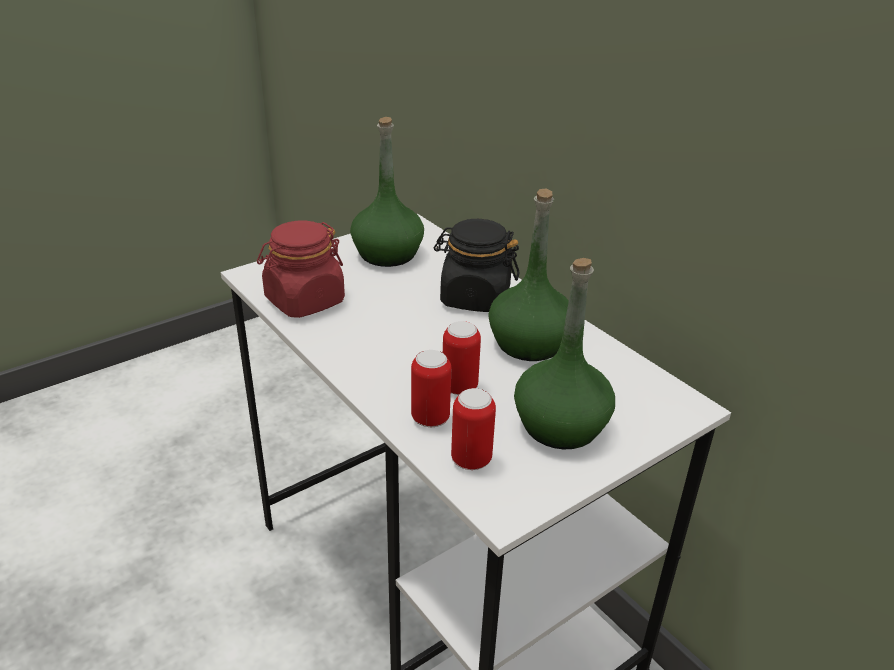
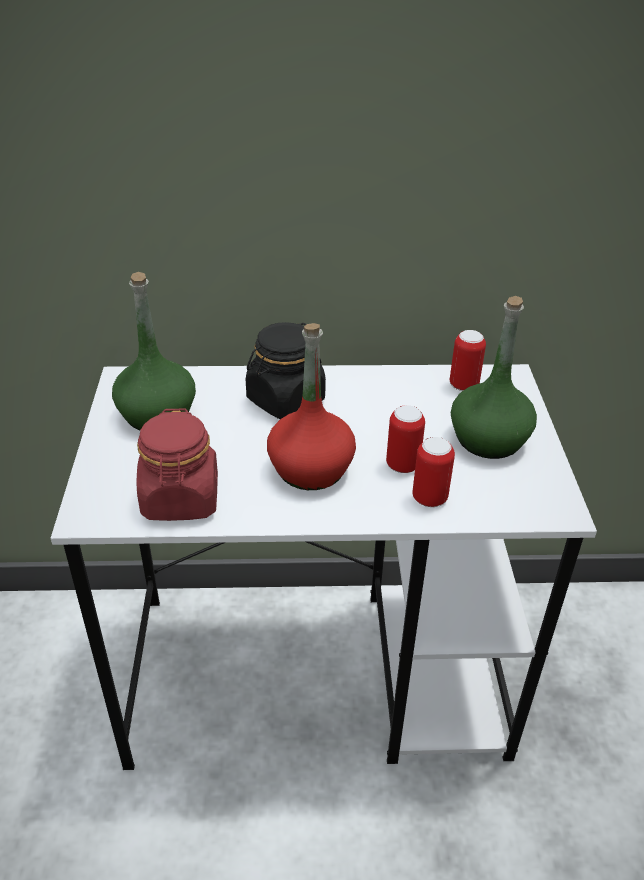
camera: 55 degrees left, 5 degrees up
(400, 342) = (310, 469): none -> red bottle
(471, 459) = (495, 500): can -> can (463, 385)
(529, 343) = (377, 404): green bottle -> none

